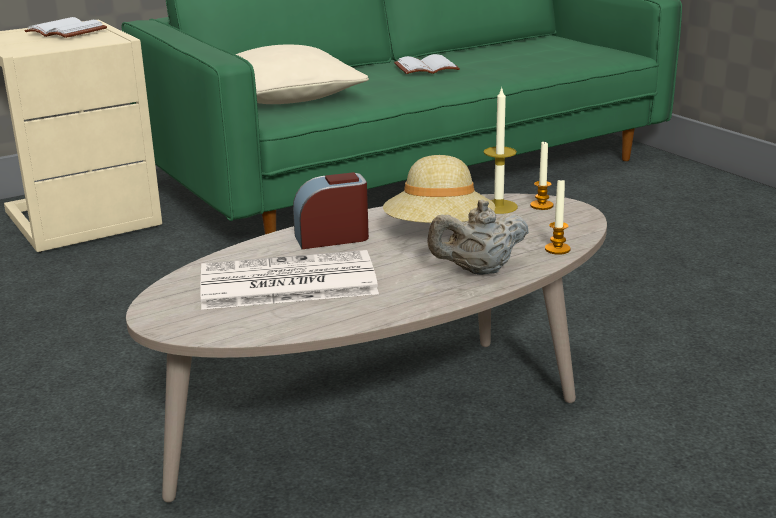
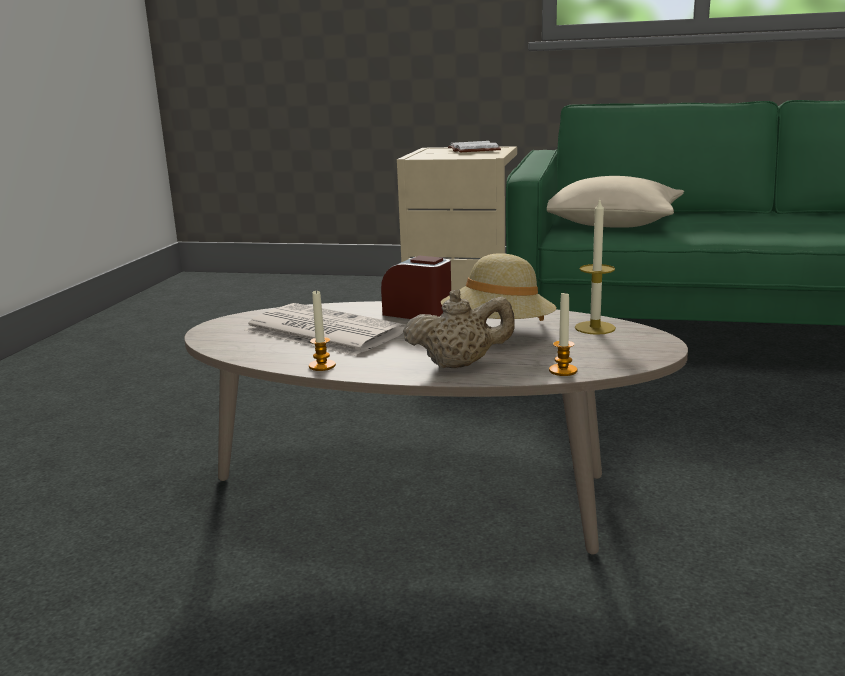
camera: 45 degrees right, 5 degrees down
(427, 68) = (789, 220): white book -> none
(478, 271) = (459, 365): beige teapot -> beige teapot turned 150 degrees clockwise
(541, 205) = (635, 337): candle -> candle (322, 366)

